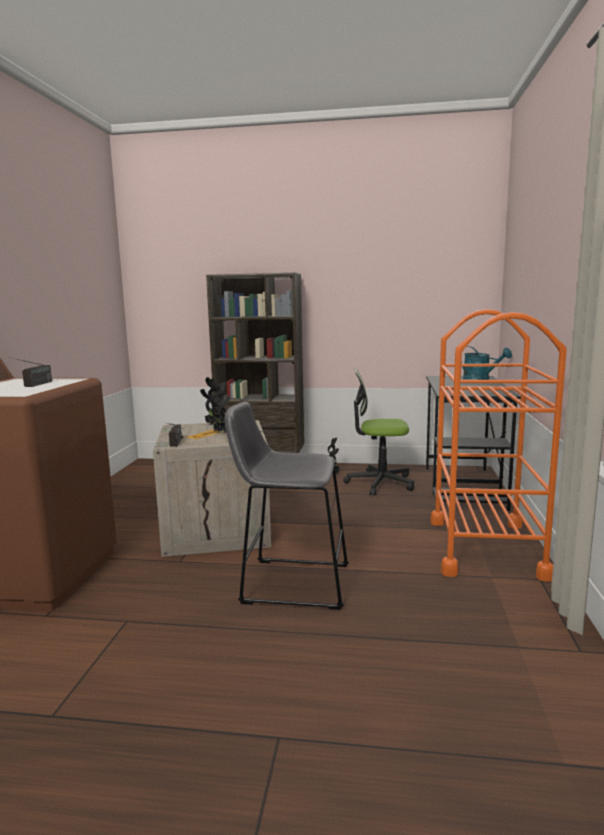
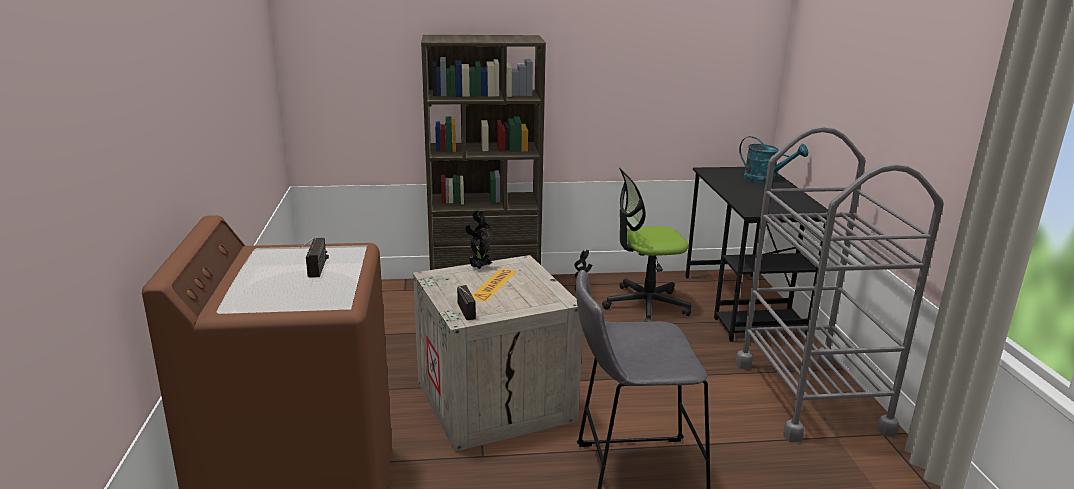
camera: 15 degrees left, 10 degrees up
(222, 433) = (508, 286): potted plant -> none
(485, 548) = (810, 396): orange cart -> grey cart

